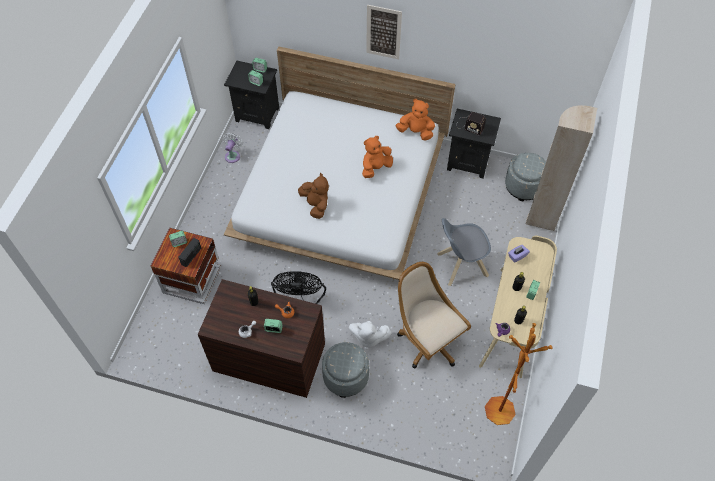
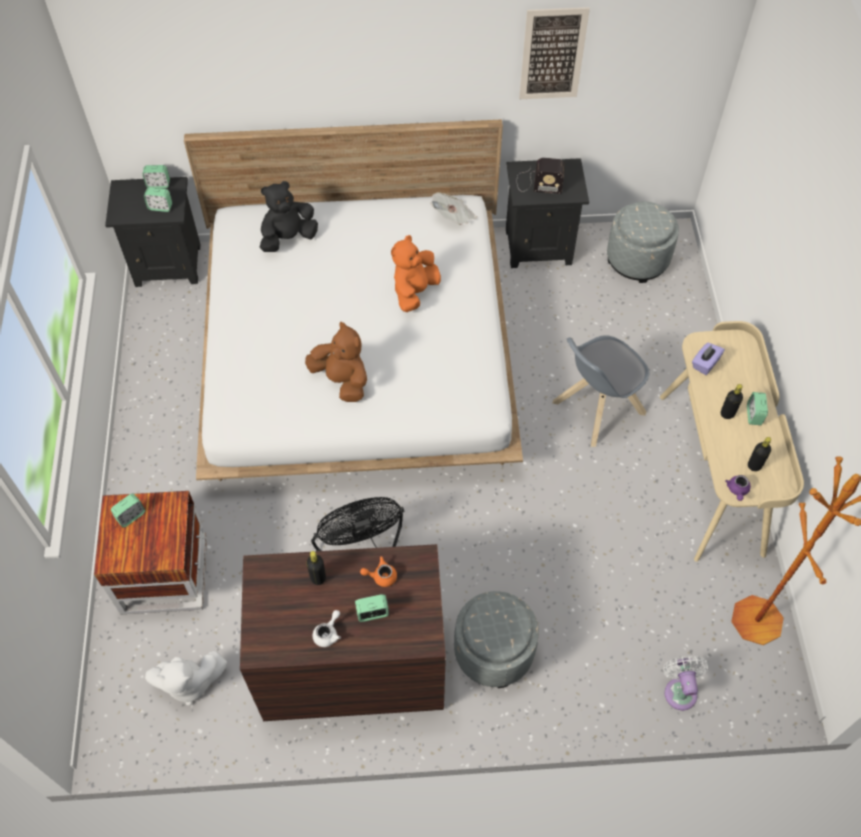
camera: 20 degrees left, 0 degrees up
(191, 256) = (162, 533): radio -> none
(233, 155) = (153, 343): white fan -> white fan (680, 690)
(319, 118) = (288, 238): none -> black plush toy
(368, 338) = (502, 574): white plush toy -> white plush toy (189, 683)
(383, 32) = (369, 59): picture -> picture (552, 54)
(416, 132) = (453, 217): orange plush toy -> newspaper
(427, 338) = (595, 542): office chair -> none
(542, 219) = (686, 301): beige bookcase -> none

